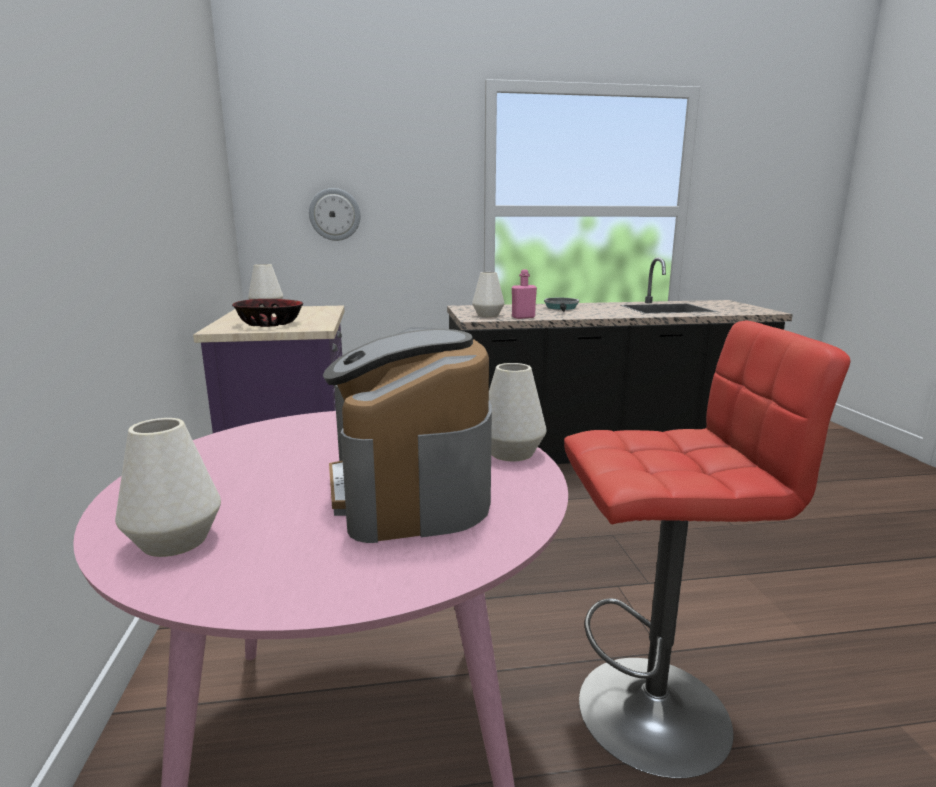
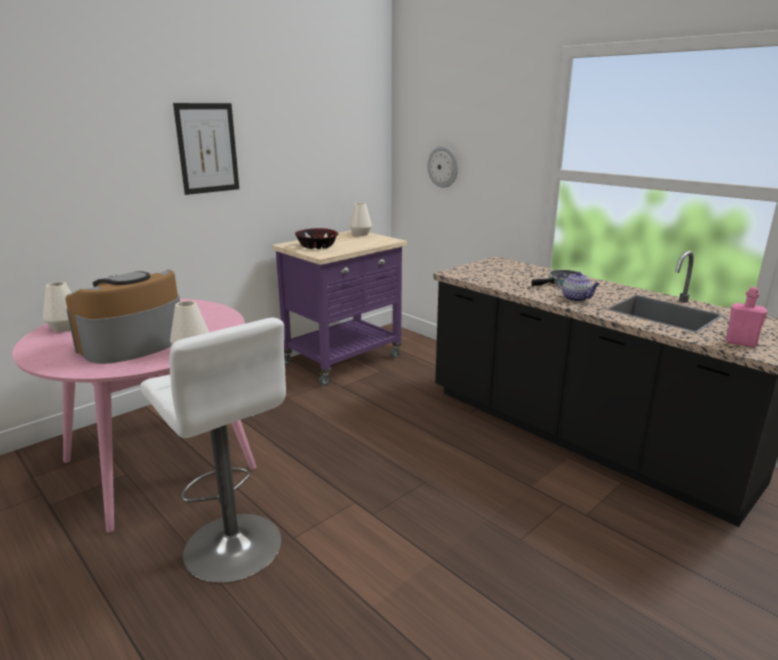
camera: 55 degrees right, 5 degrees up
(114, 149) = (207, 148): none -> picture
(488, 315) = (474, 273): white vase -> none
(523, 317) = (488, 281): pink bottle -> pink bottle (740, 342)
(609, 312) = (576, 298): none -> teapot
(655, 713) = (232, 547): red stool -> white stool

